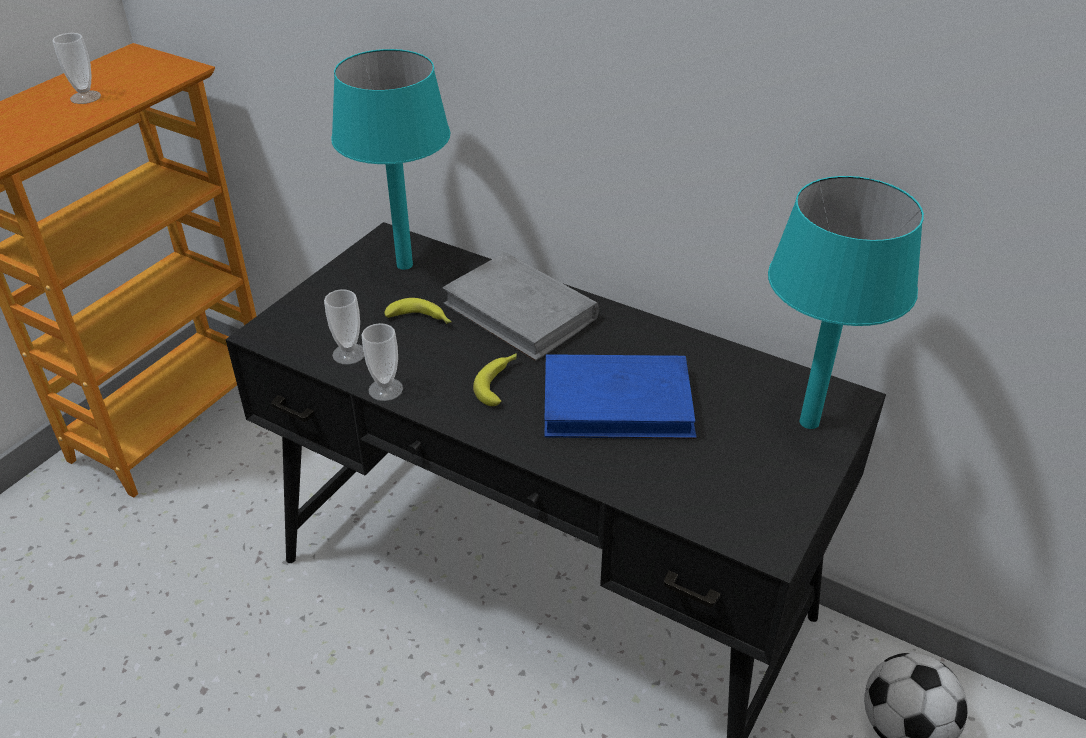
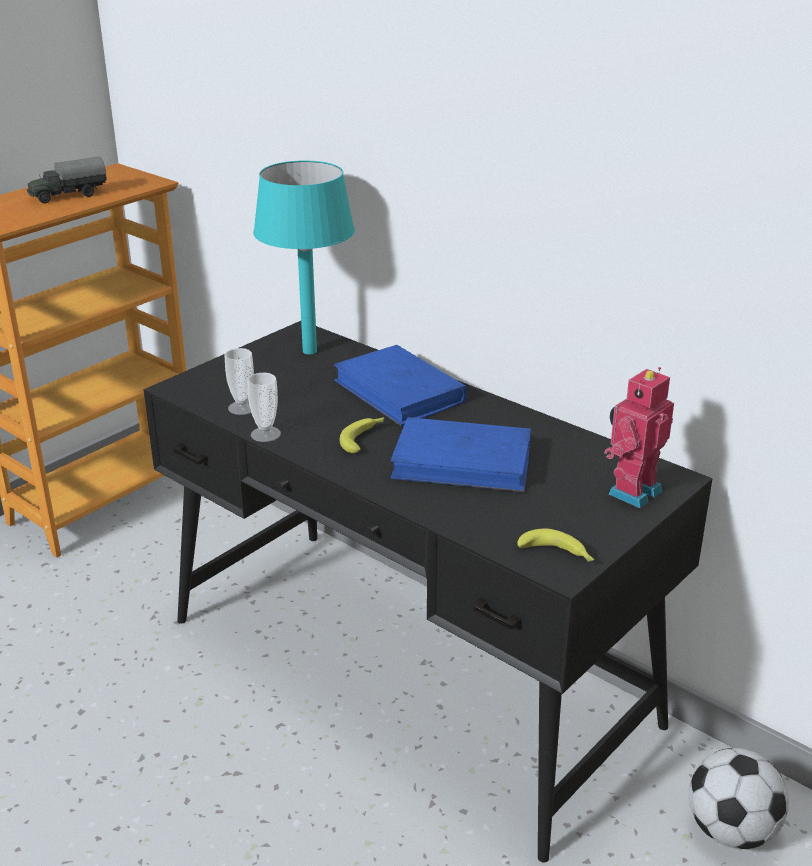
camera: 10 degrees right, 10 degrees down
(85, 97) = (68, 196): cup -> toy truck
(421, 320) = (311, 390): banana -> banana (557, 554)
(521, 312) = (400, 391): grey book -> blue book
(809, 423) = (632, 491): turquoise table lamp -> toy robot

